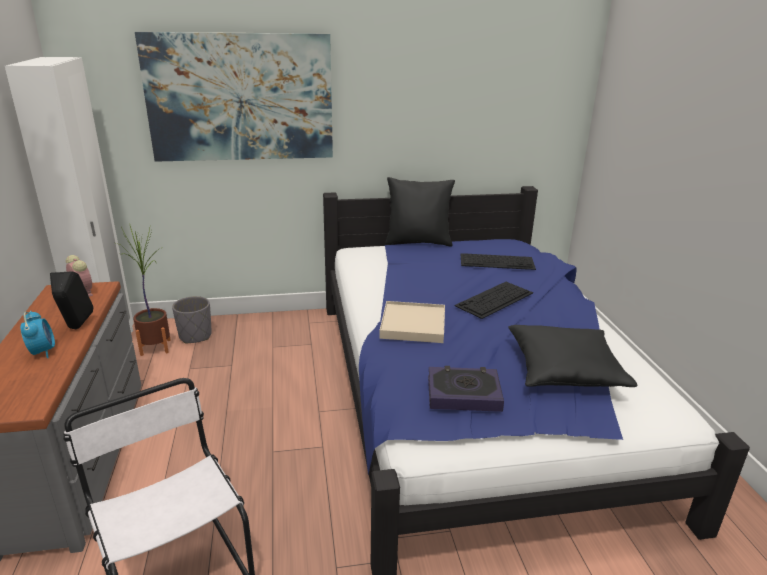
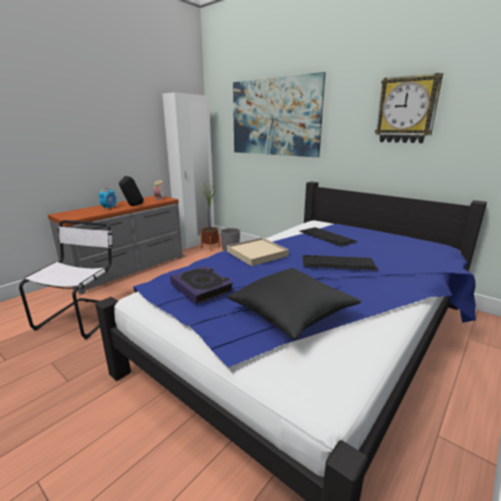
camera: 50 degrees right, 5 degrees down
(418, 242) = (362, 227): black pillow -> none
(446, 91) = (406, 110): none -> wall clock
(497, 261) = (394, 248): keyboard -> keyboard (327, 236)

